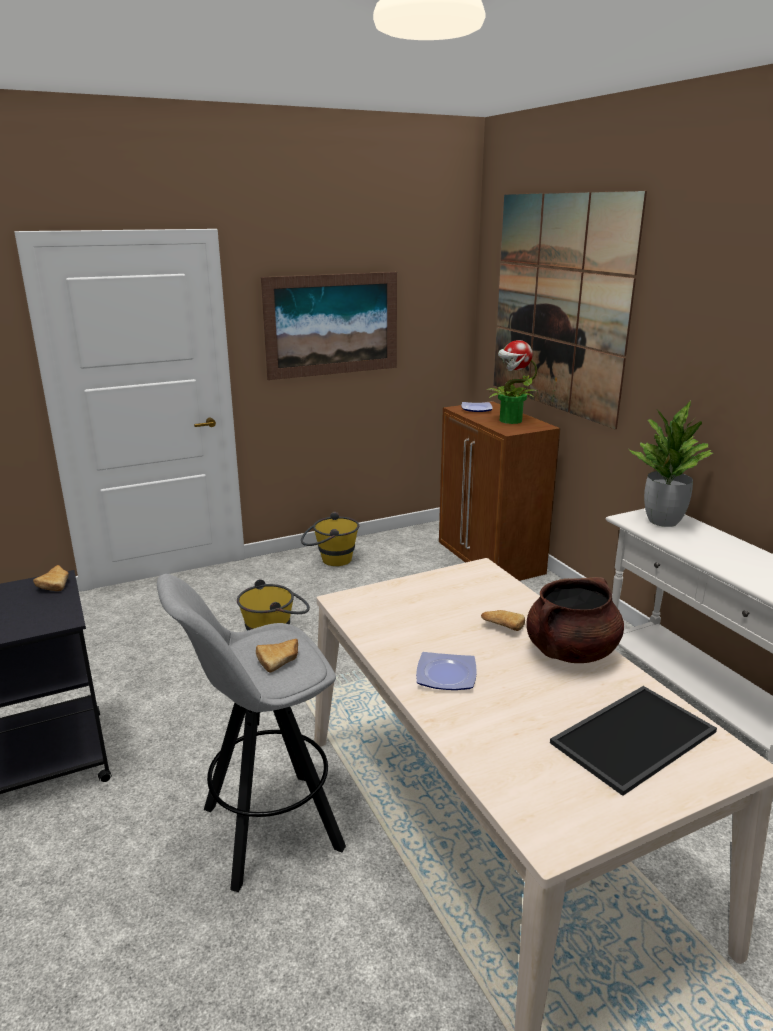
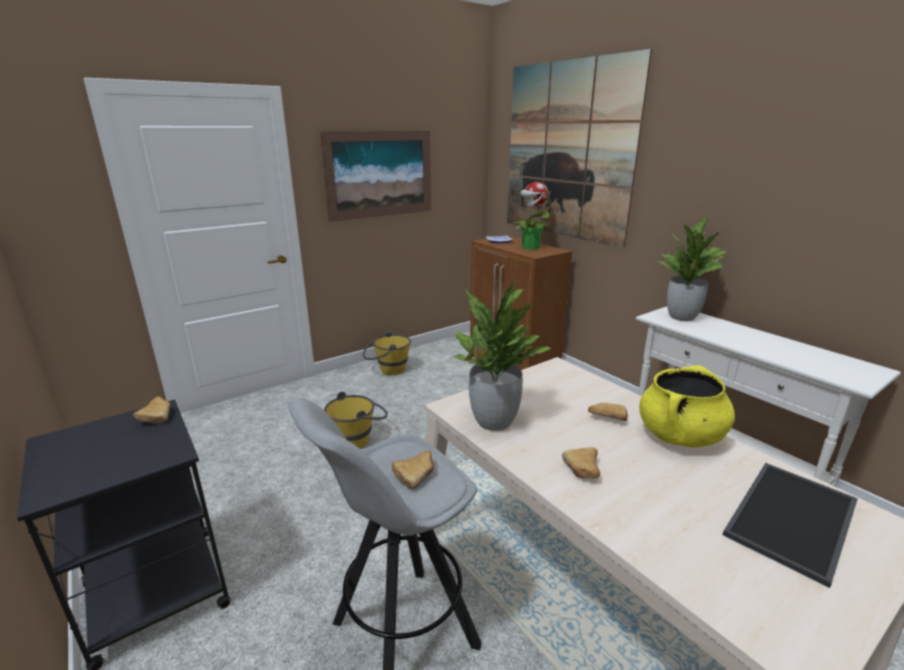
camera: 10 degrees left, 0 degrees up
(379, 619) = (493, 421): none -> potted plant
(445, 674) = (583, 471): plate -> bread
(571, 652) = (680, 436): brown cooking pot -> yellow cooking pot

